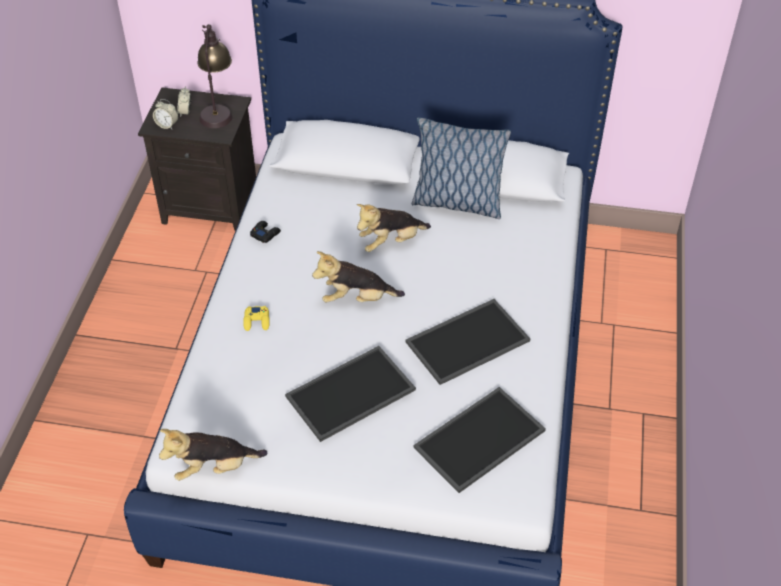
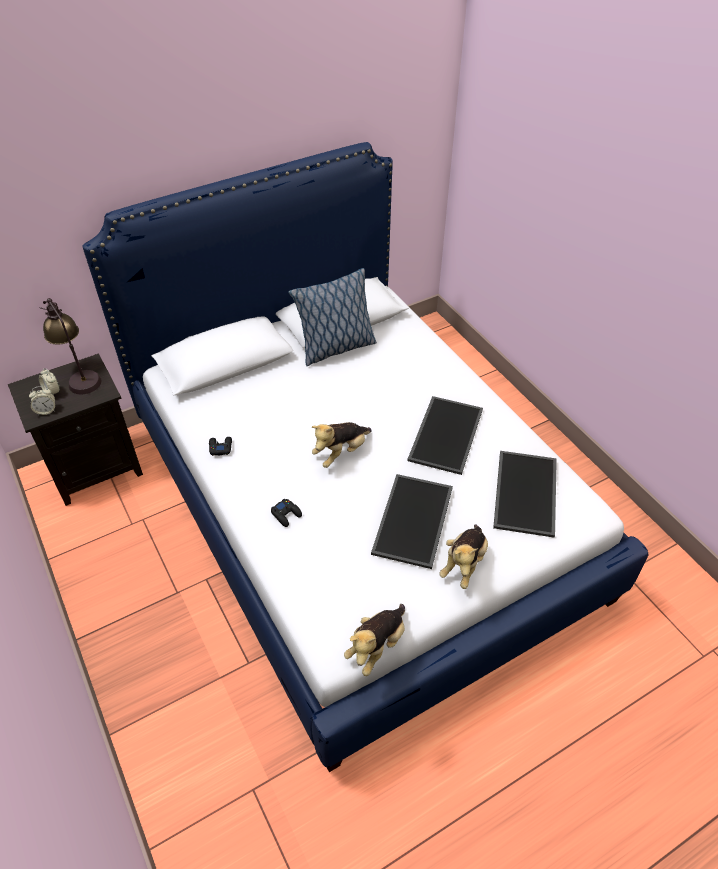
camera: 40 degrees left, 0 degrees up
(257, 321) = (286, 514): yellow game controller -> black game controller
(391, 242) = (320, 399): plush toy -> plush toy (464, 563)

